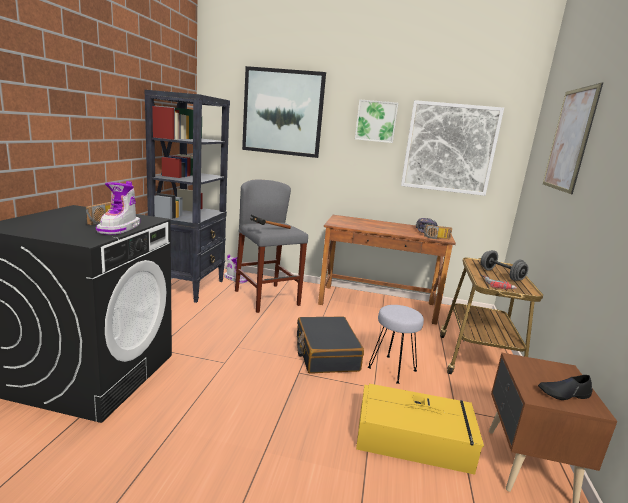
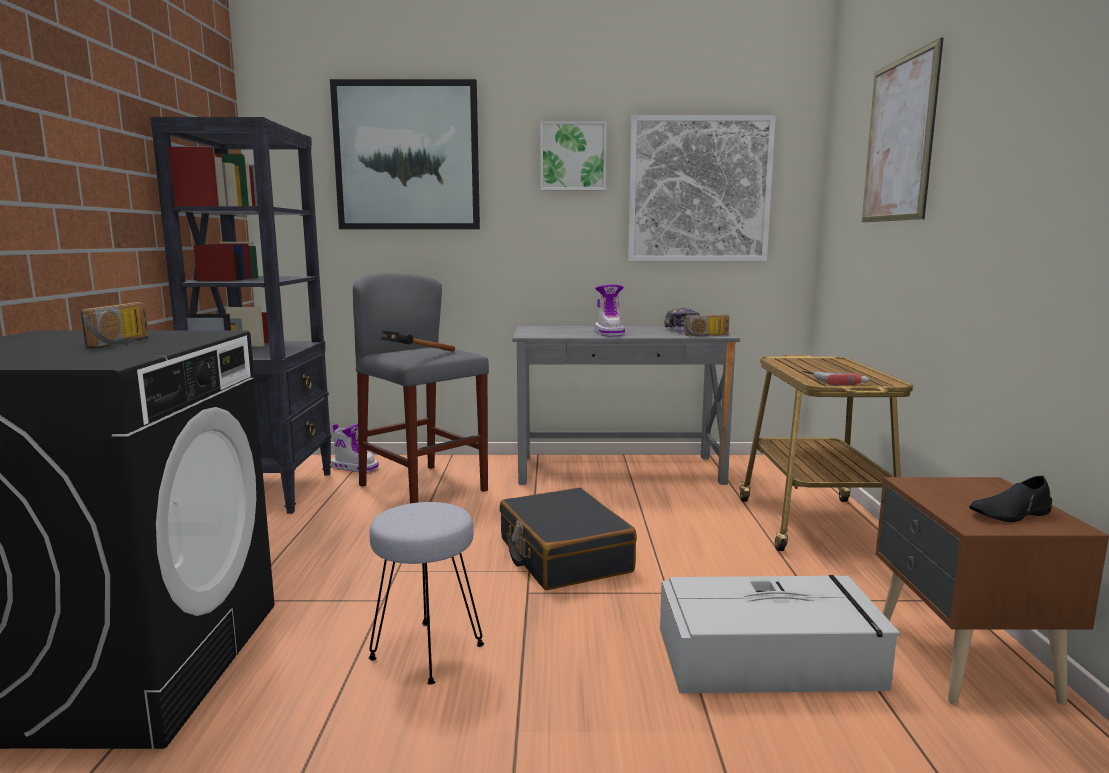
camera: 10 degrees left, 5 degrees down
(120, 228) = (161, 346): boot -> boot (609, 333)
(377, 304) = (619, 469): brown desk -> grey desk
(391, 369) = (684, 559): grey stool -> grey stool (426, 651)
(415, 439) = (770, 657): yellow storage box -> grey storage box
(501, 275) = (832, 370): grey dumbbell -> none

